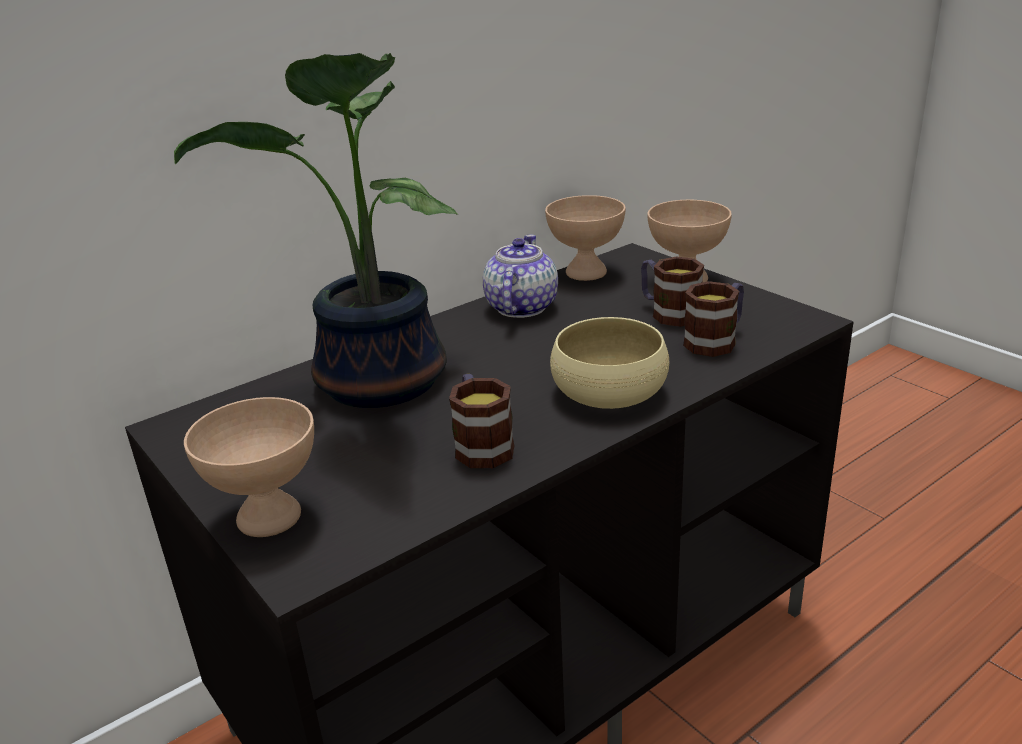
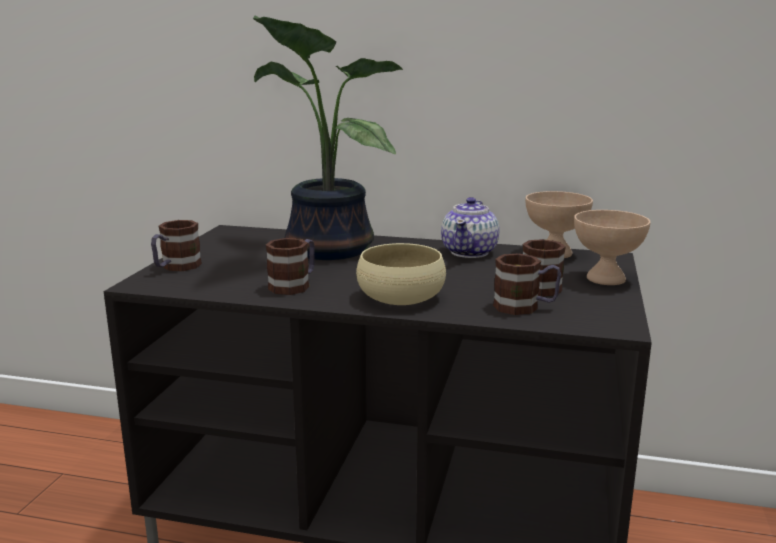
camera: 50 degrees right, 10 degrees down
(271, 518) = (176, 267): beige bowl -> mug
(520, 308) = (470, 252): teapot -> teapot turned 135 degrees clockwise

